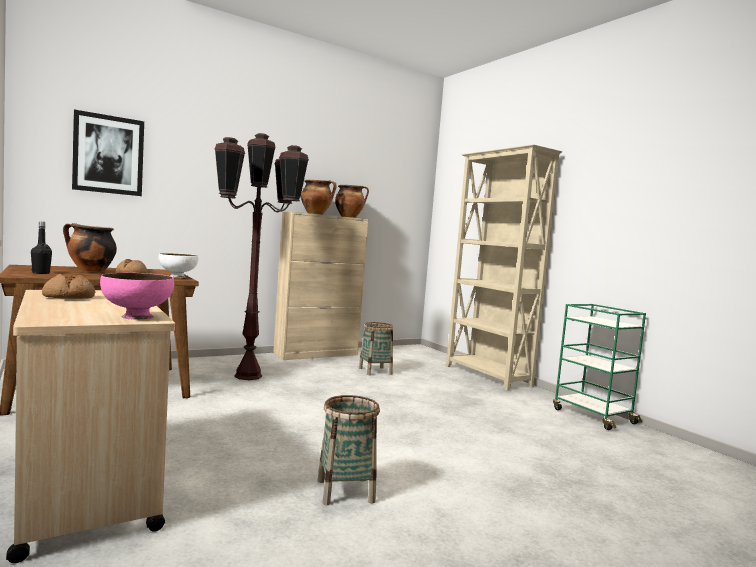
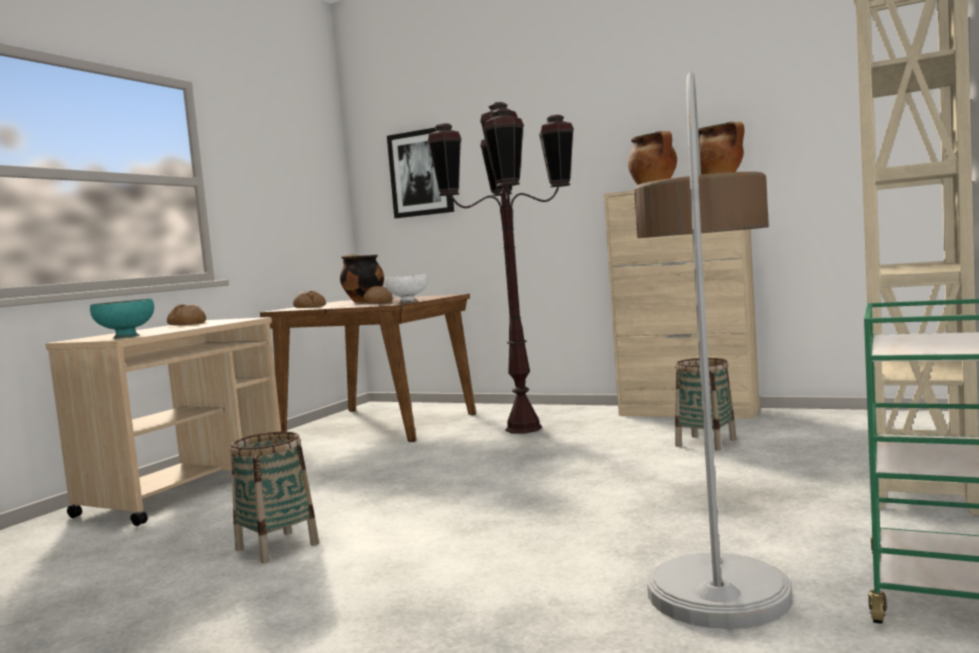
camera: 60 degrees right, 0 degrees up
(41, 273) = (309, 306): black bottle -> bread
(136, 316) = (126, 336): pink bowl -> turquoise bowl
(490, 410) = (716, 526): none -> floor lamp

